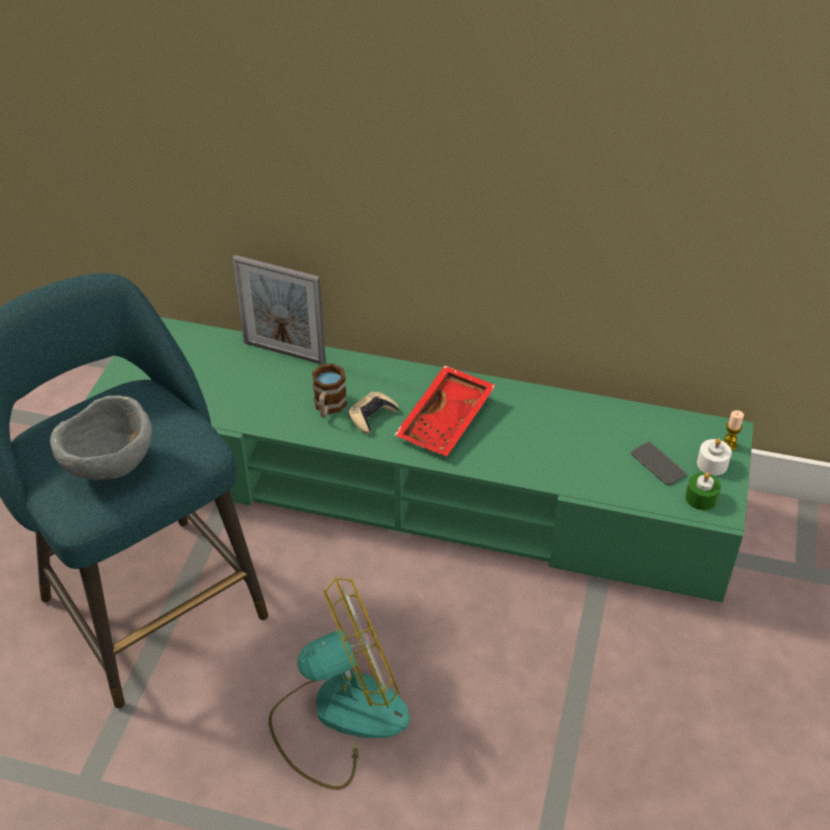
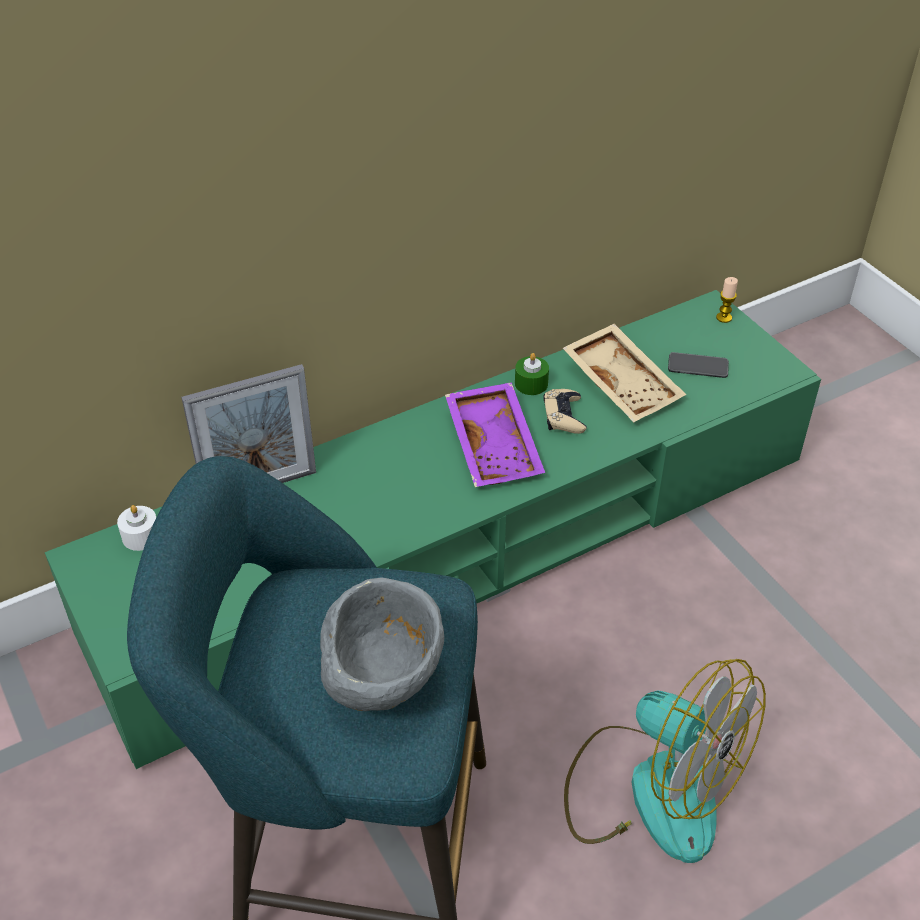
camera: 45 degrees left, 0 degrees up
(328, 407) = (375, 507): mug -> none
(338, 715) = (652, 789): fan -> fan turned 105 degrees clockwise
(372, 416) = (425, 487): beige game controller -> beige game controller (564, 416)
(447, 421) = (496, 445): red tray -> purple tray
(587, 440) = (623, 383): none -> beige tray
(701, 498) = (759, 371): green candle -> green candle (531, 383)
(712, 464) = (732, 340): white candle -> white candle (141, 536)

